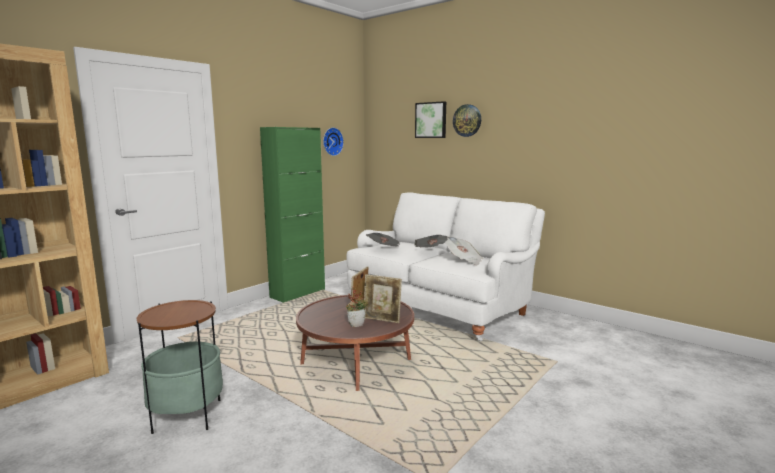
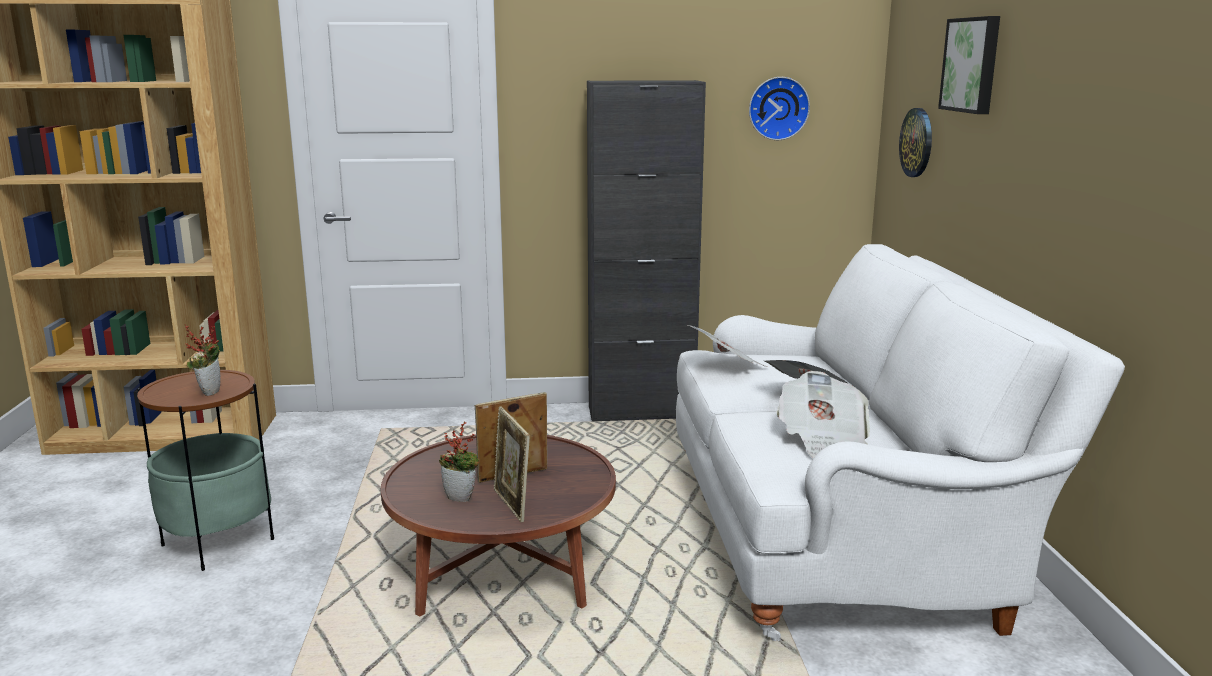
camera: 45 degrees right, 5 degrees up
(191, 311) = (209, 391): none -> potted plant
(298, 293) = (641, 412): green cabinet -> black cabinet
(467, 120) = (1028, 71): wall clock -> wall clock (917, 142)

